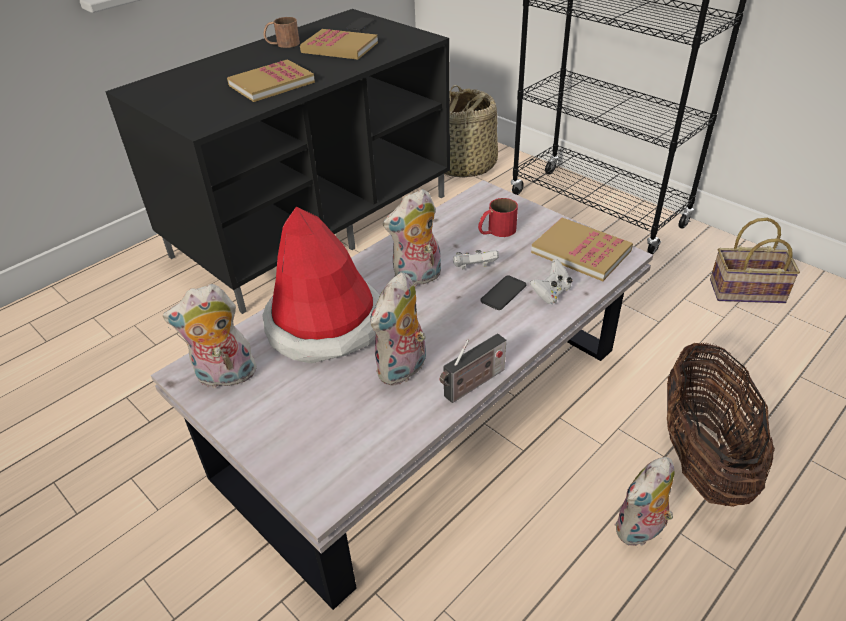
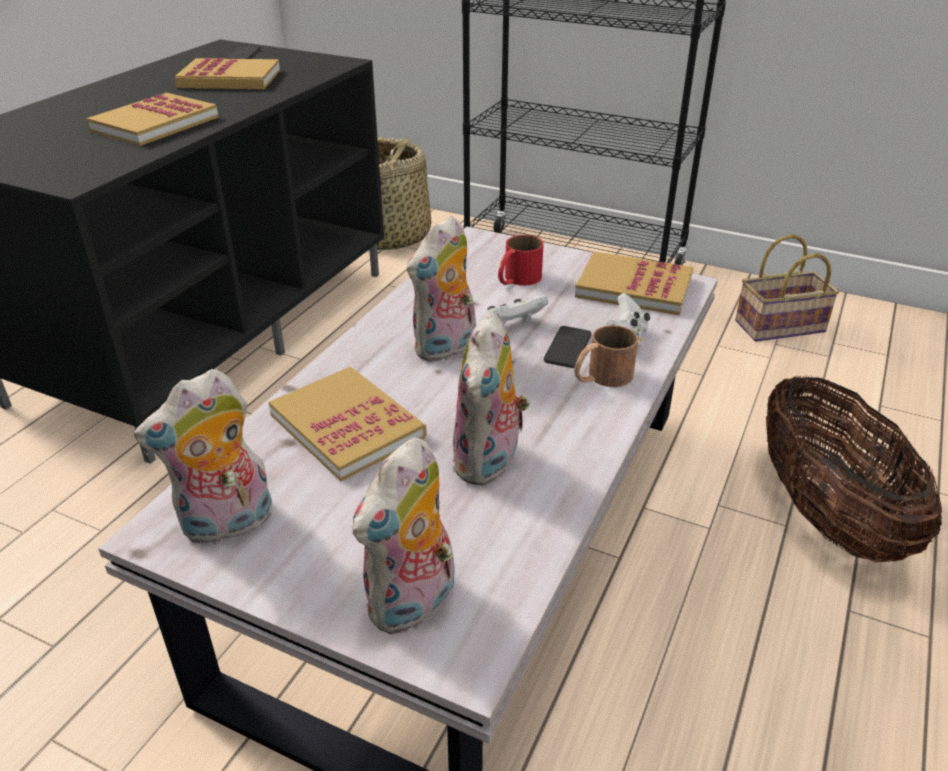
camera: 20 degrees left, 5 degrees down
(282, 44) = (143, 81): brown mug -> brown mug (601, 377)
(325, 324) = (347, 426): hat -> book
(472, 385) = (592, 462): radio -> none
(640, 531) = (804, 620): plush toy -> plush toy (413, 605)

